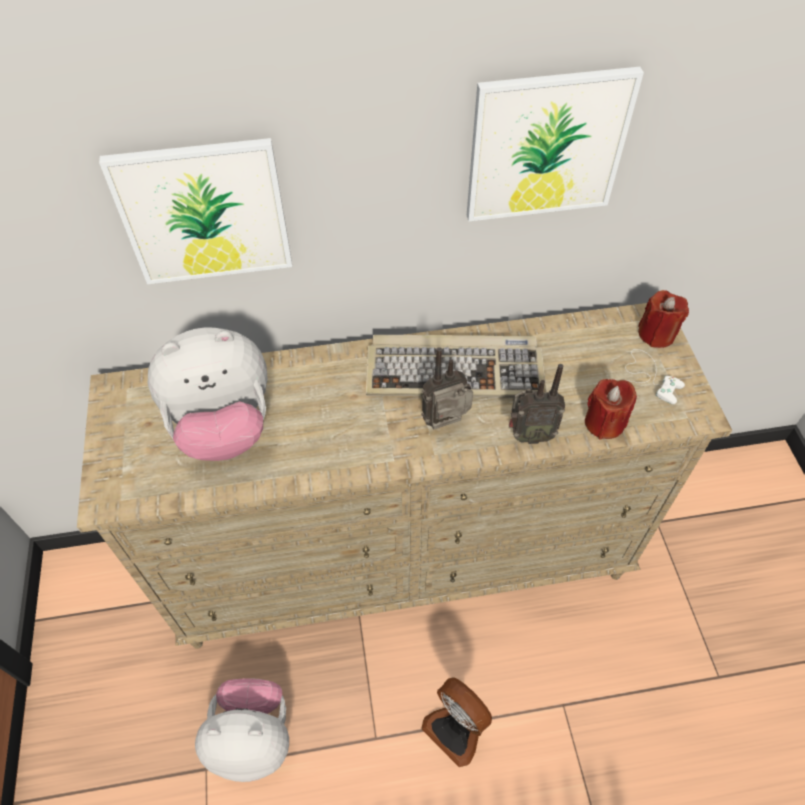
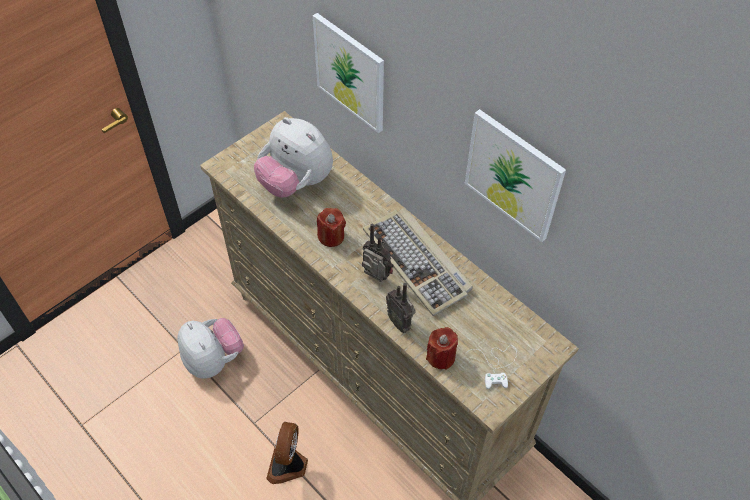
camera: 55 degrees right, 0 degrees up
(656, 334) = (540, 354): red candle -> red candle (331, 236)

